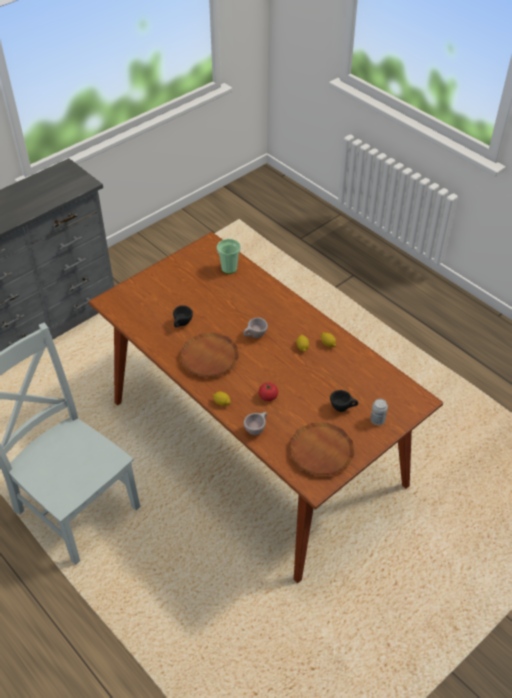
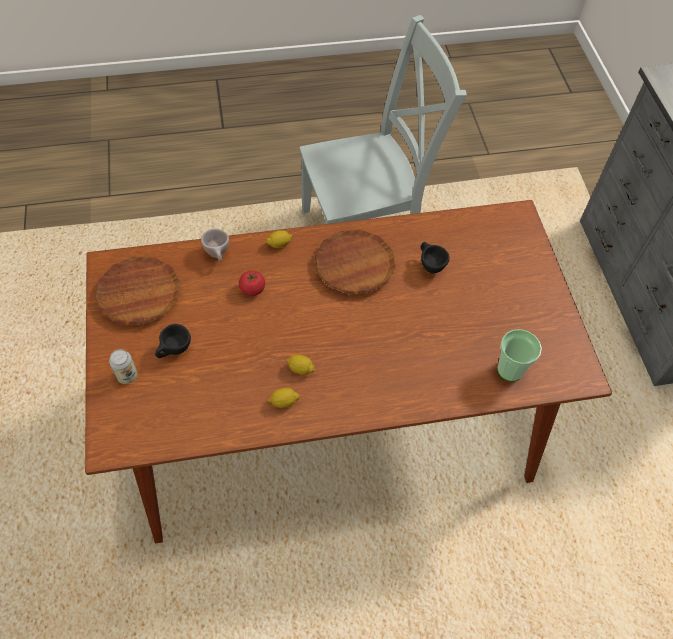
camera: 120 degrees right, 10 degrees up
(255, 336) = (357, 328): beige cup -> none

